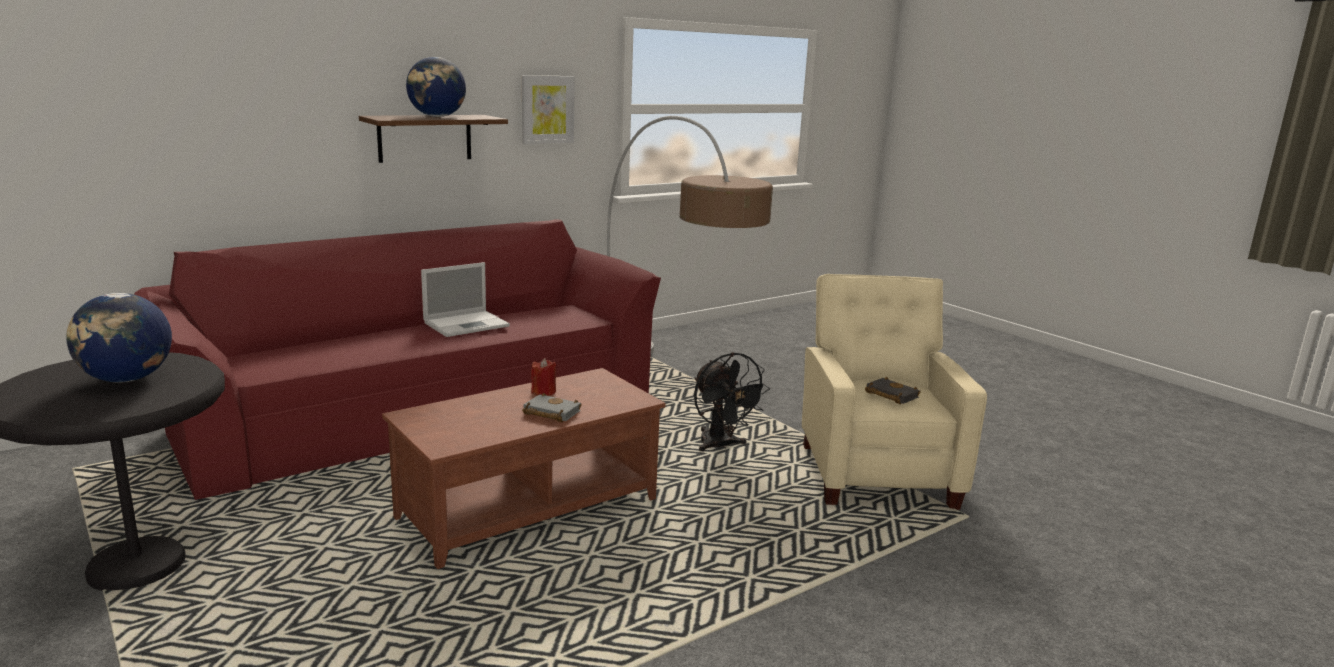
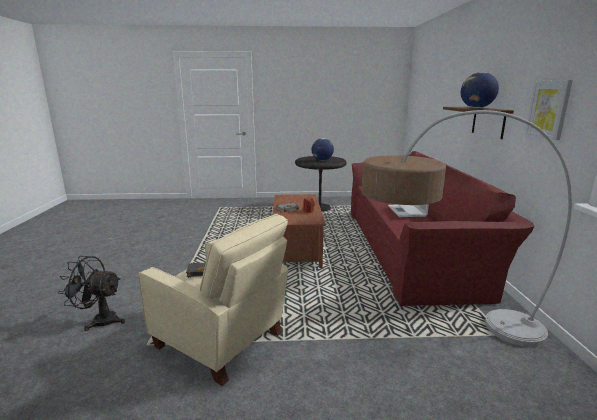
camera: 125 degrees right, 0 degrees up
(721, 446) = (308, 303): black fan -> black fan (99, 320)

